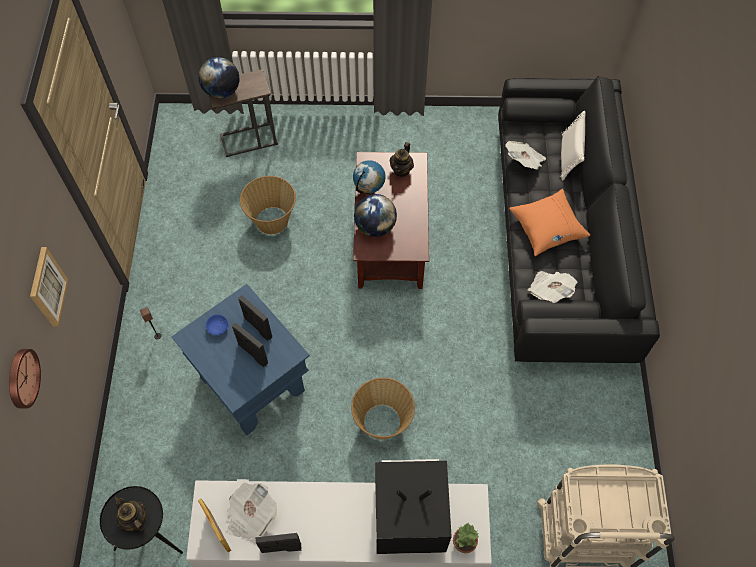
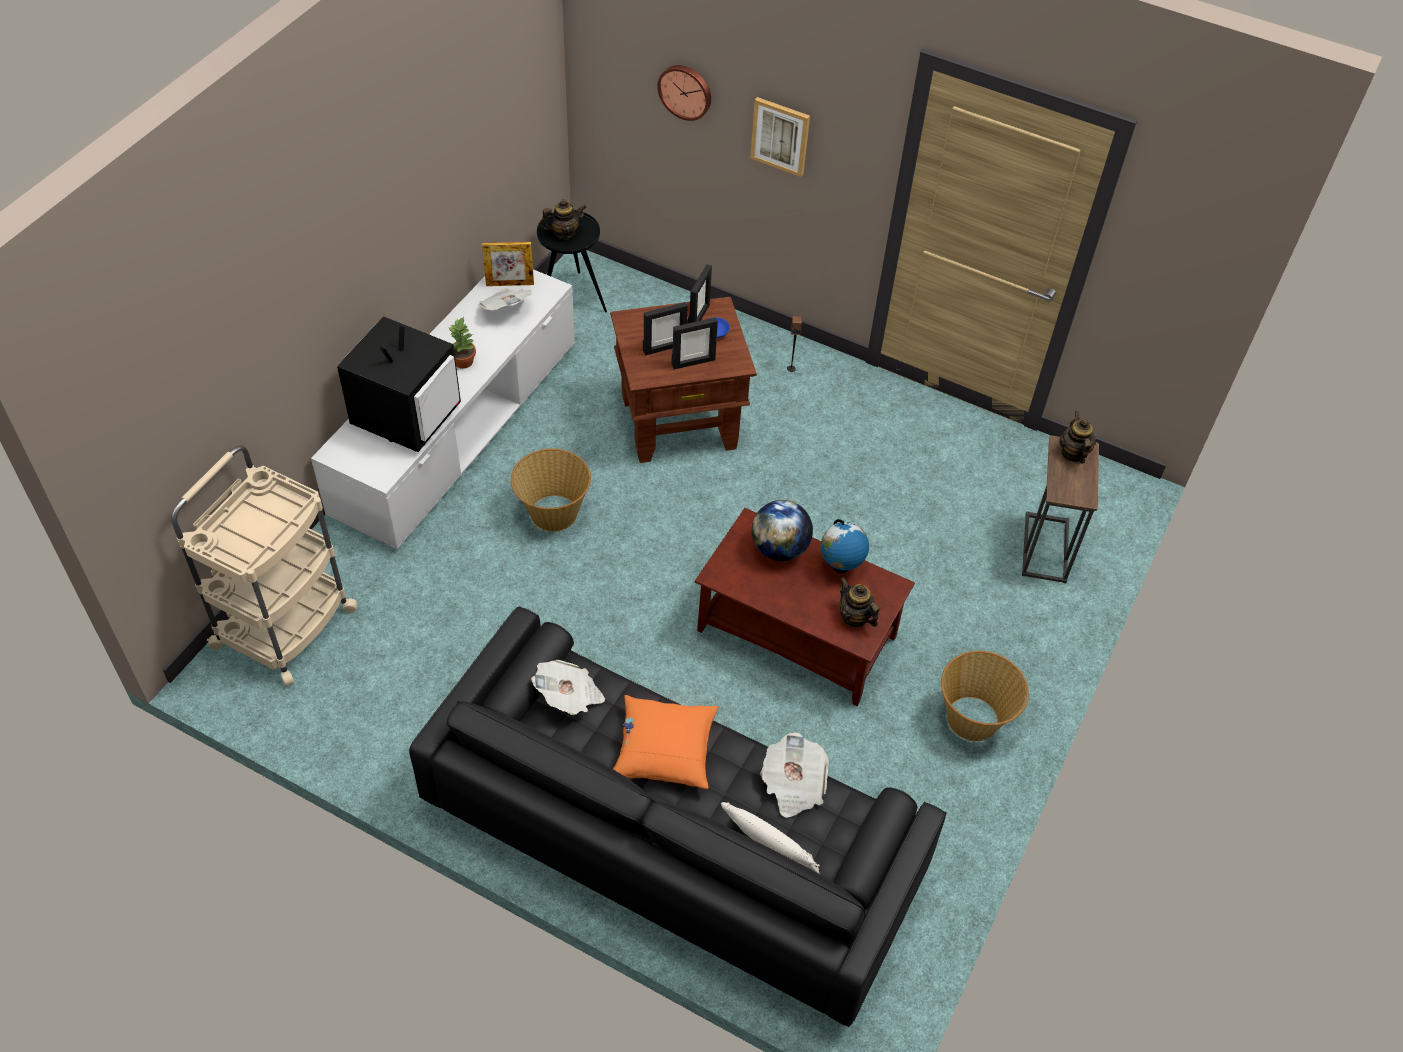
camera: 115 degrees right, 10 degrees down
(222, 91) = (1073, 453): globe -> teapot
(252, 383) = (679, 423): blue side table -> brown side table
(272, 220) = (895, 522): basket -> basket (973, 719)
(281, 549) = (458, 318): picture frame -> picture frame (698, 317)
(463, 542) = (348, 446): potted plant -> potted plant (464, 361)

